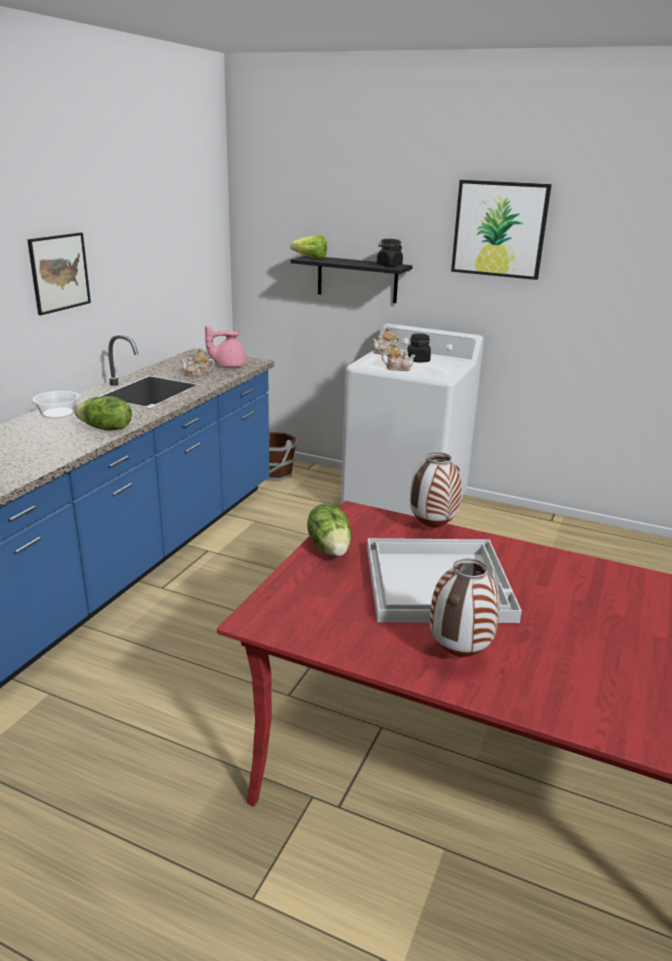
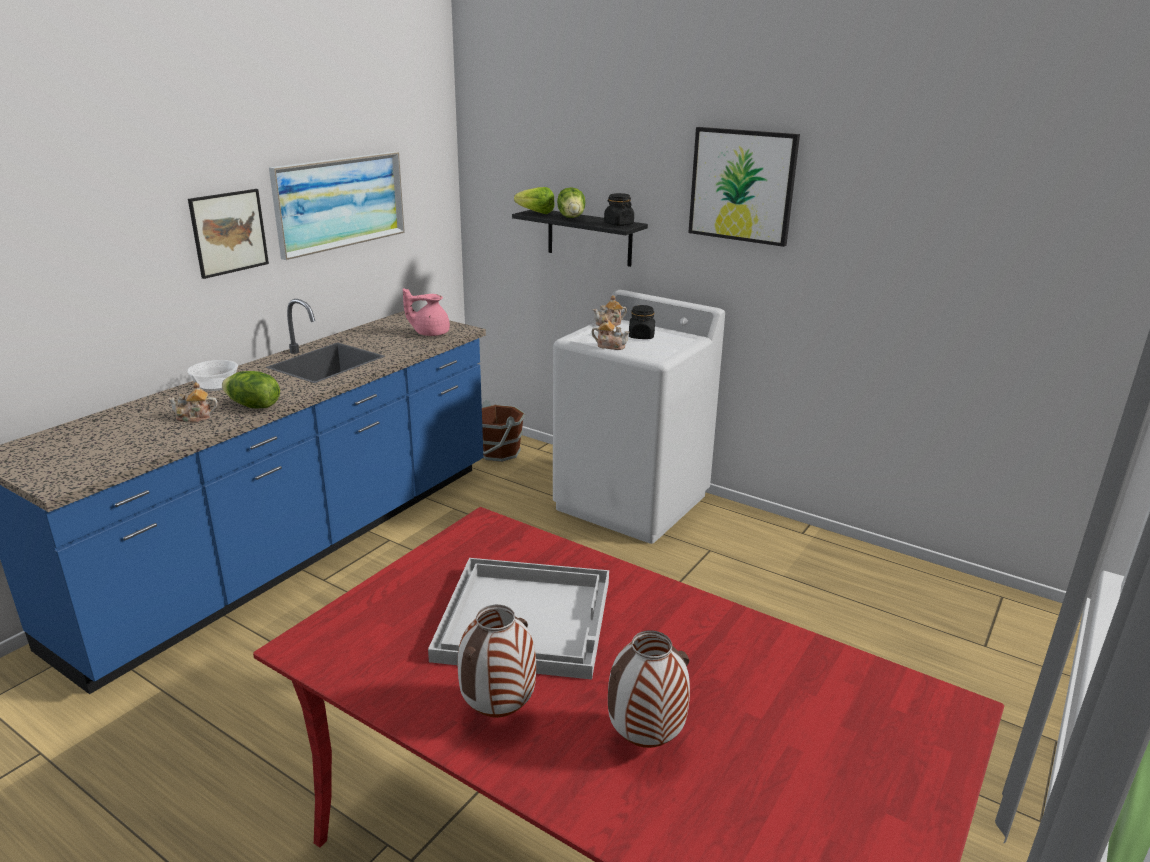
camera: 10 degrees right, 0 degrees up
(143, 248) = (340, 202): none -> picture
(197, 374) = (390, 343): teapot -> teapot (195, 418)
(330, 548) = (429, 565): lettuce -> lettuce (572, 217)
(432, 527) = (559, 548): vase -> vase (644, 742)

